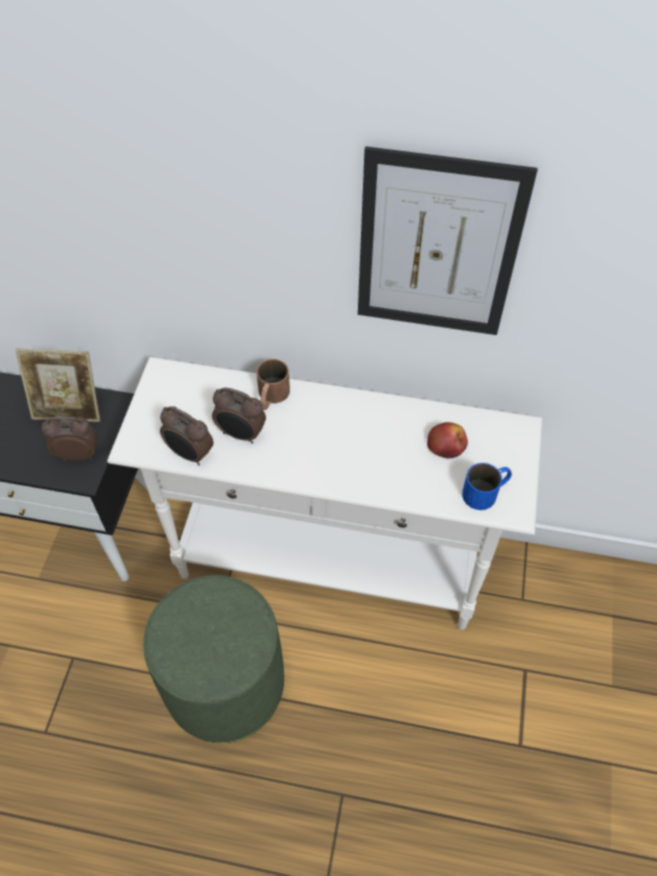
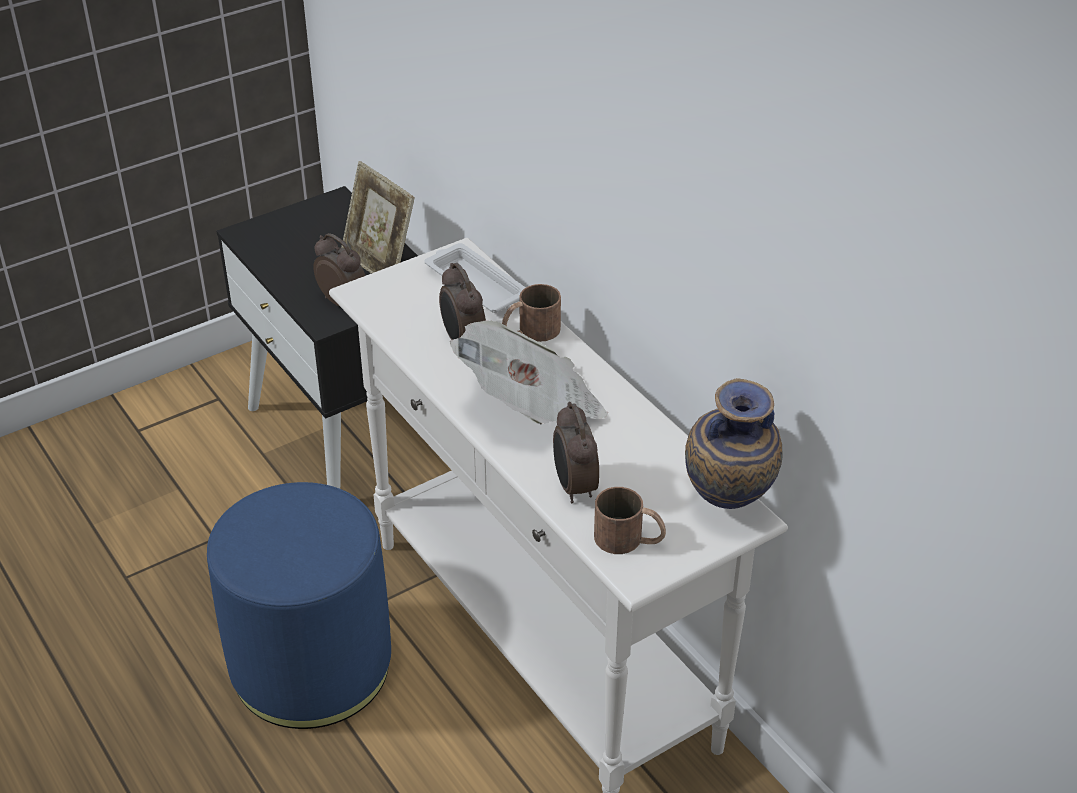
camera: 45 degrees right, 15 degrees down
(190, 454) = (398, 328): alarm clock -> alarm clock (574, 487)
(197, 387) = (475, 284): none -> white tray
(225, 684) = (312, 666): green ottoman -> blue ottoman
(334, 448) = (531, 406): none -> newspaper
(437, 247) = (703, 194): picture -> none
(446, 444) = (645, 477): apple -> none
(486, 491) = (629, 539): blue mug -> brown mug
(507, 431) = (727, 509): none -> vase

